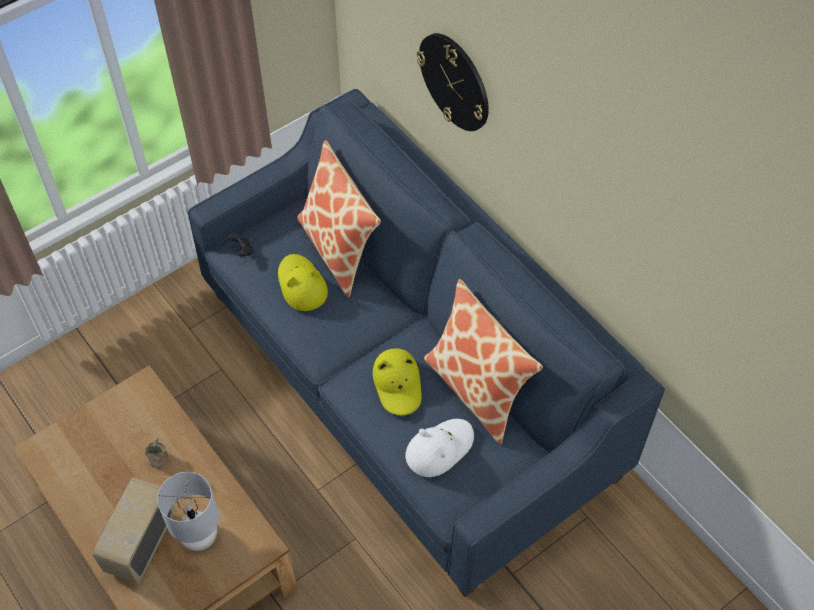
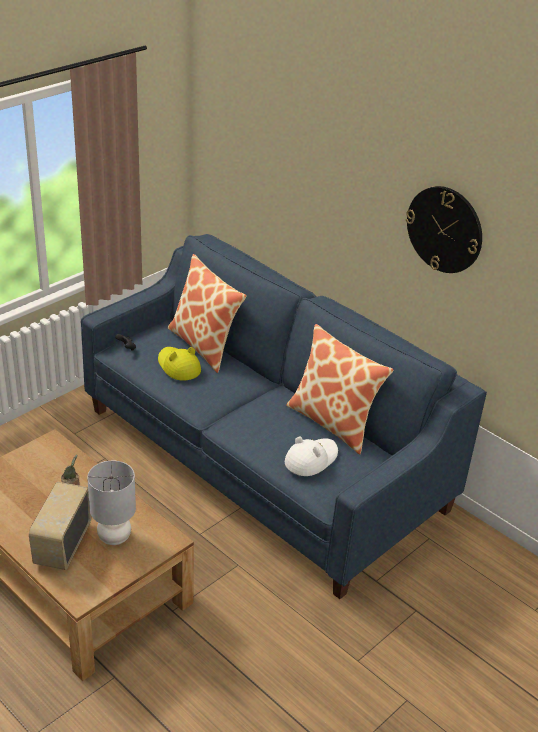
camera: 10 degrees left, 20 degrees down
(398, 384) = (269, 421): yellow hat -> none
(455, 81) = (296, 191): wall clock -> wall clock (444, 229)

